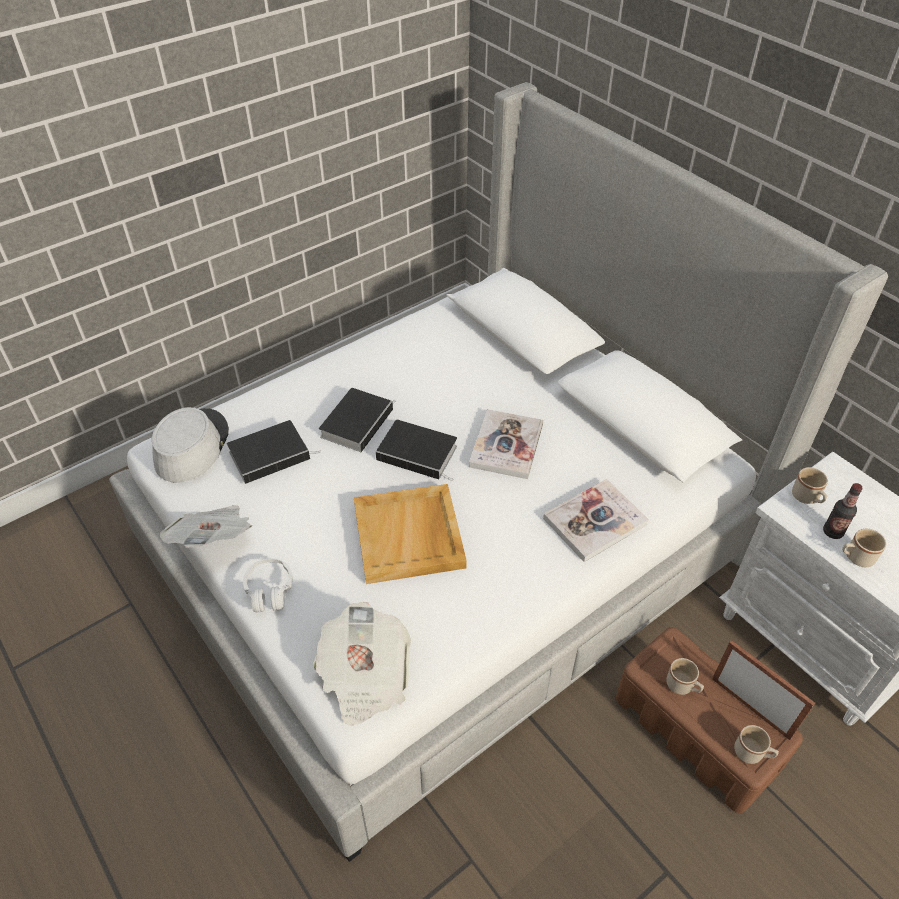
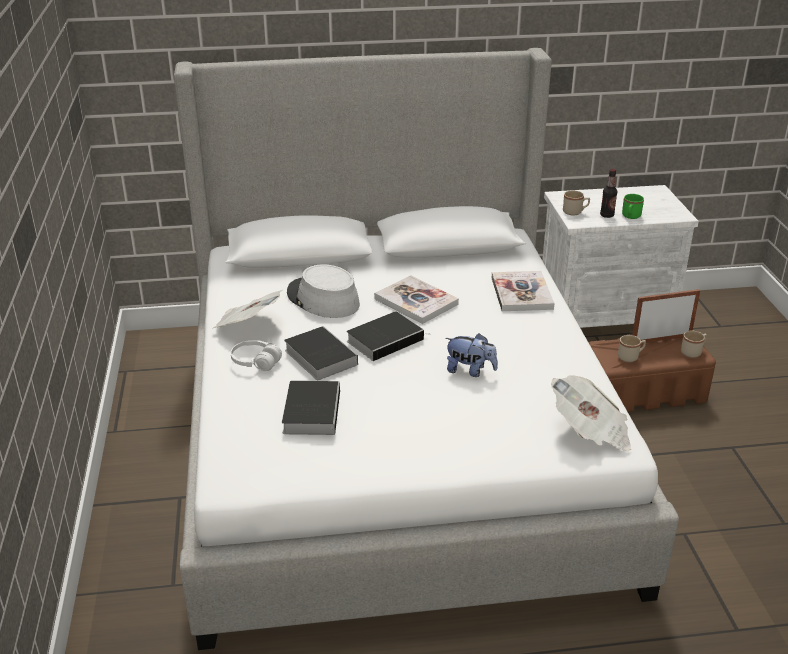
camera: 60 degrees left, 15 degrees down
(191, 446) = (250, 455): grey hat -> grey hat (322, 299)
(214, 539) = (384, 472): newspaper -> newspaper (248, 326)
(269, 590) = (470, 455): white headphones -> white headphones (256, 362)
(409, 536) = (470, 371): beige tray -> plush toy
(855, 557) = (630, 216): beige mug -> green mug

